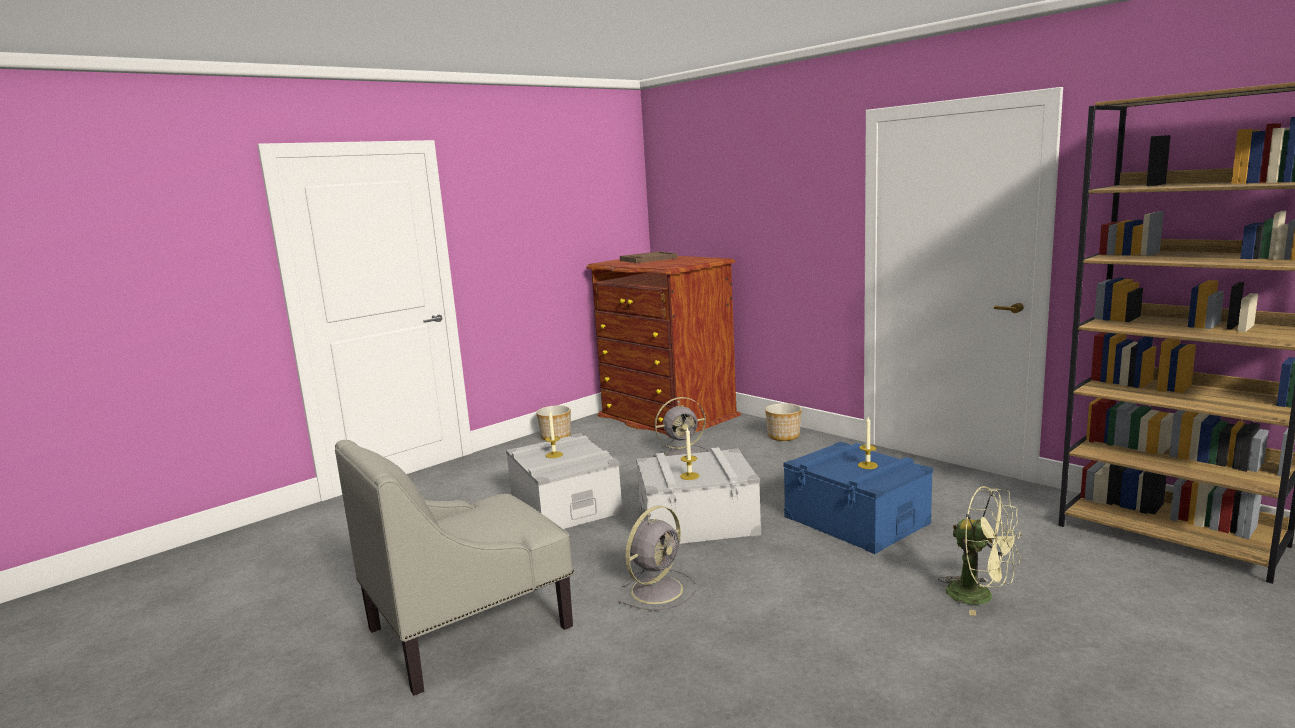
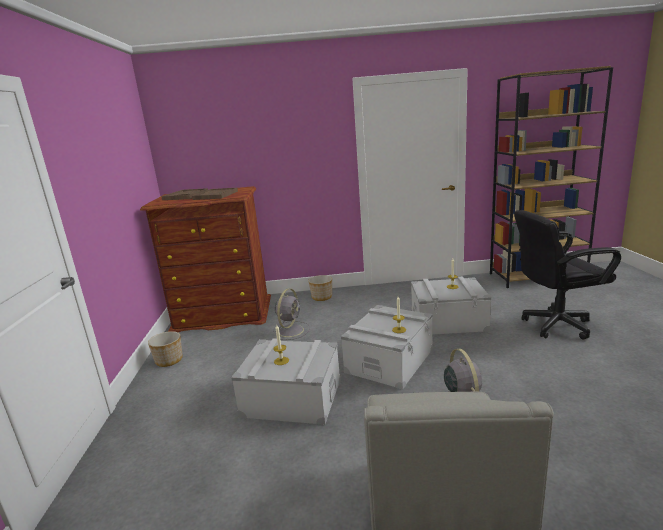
camera: 50 degrees left, 5 degrees up
(663, 263) = (216, 195): none -> brown tray
(856, 520) = (448, 320): blue storage box -> grey storage box
(980, 596) = (554, 327): green fan -> black office chair

